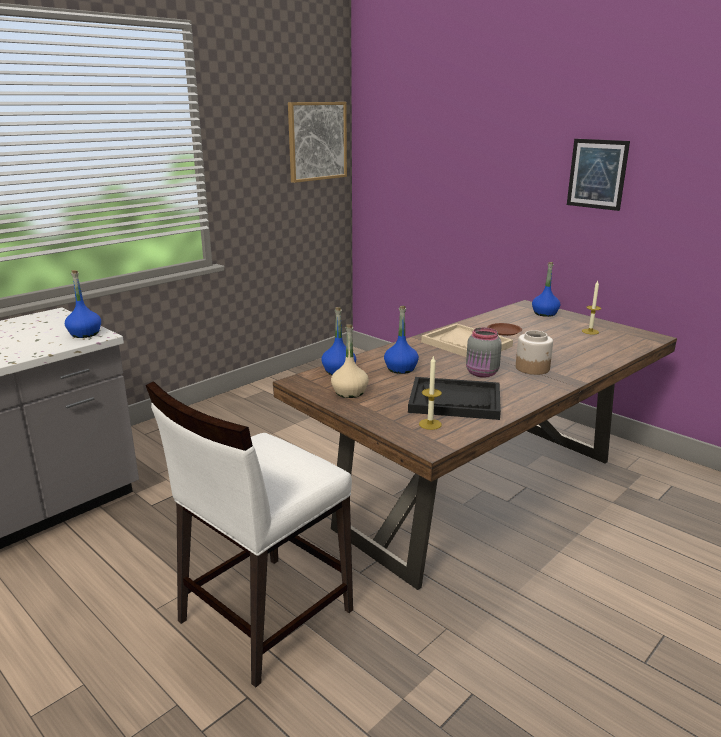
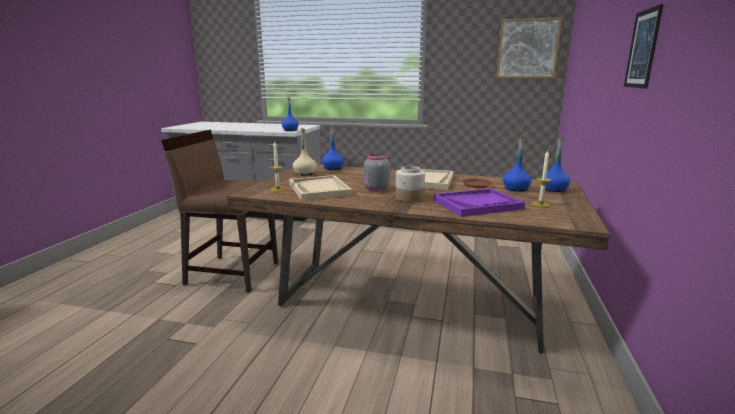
camera: 60 degrees right, 5 degrees down
(263, 615) = (232, 273): white chair -> brown chair
(400, 369) = (355, 176): blue bottle -> blue bottle (516, 189)
(455, 401) = (319, 189): black tray -> beige tray
(575, 350) = (477, 204): none -> purple tray

